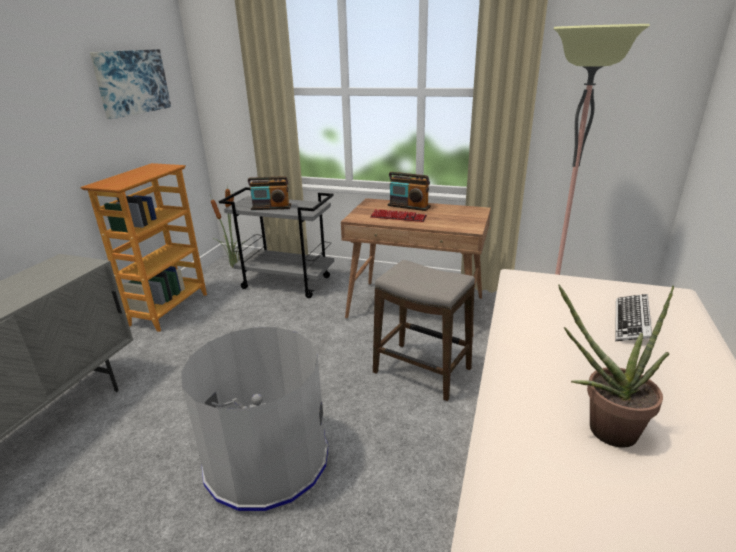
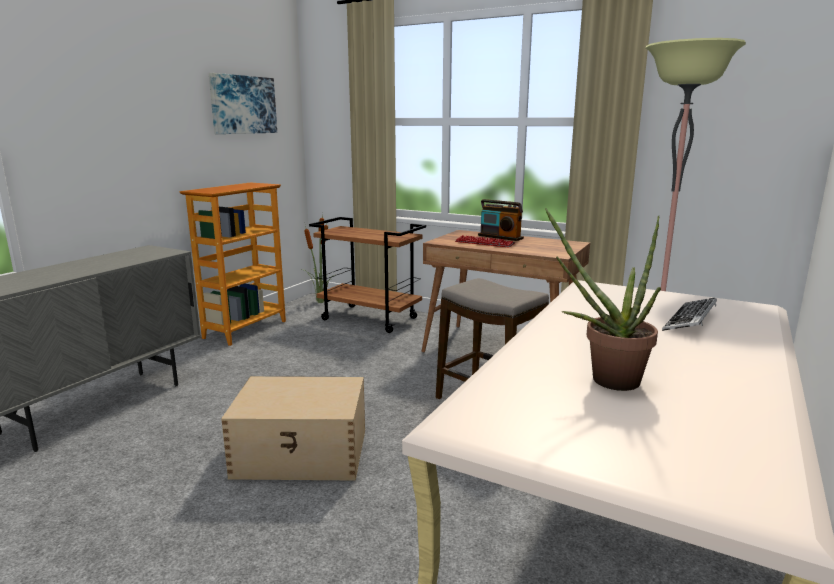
camera: 10 degrees right, 10 degrees down
(267, 460) = (302, 453): grey trash can -> beige storage box
(271, 207) = (360, 234): radio -> none
(287, 282) = (370, 319): grey cart -> brown cart

